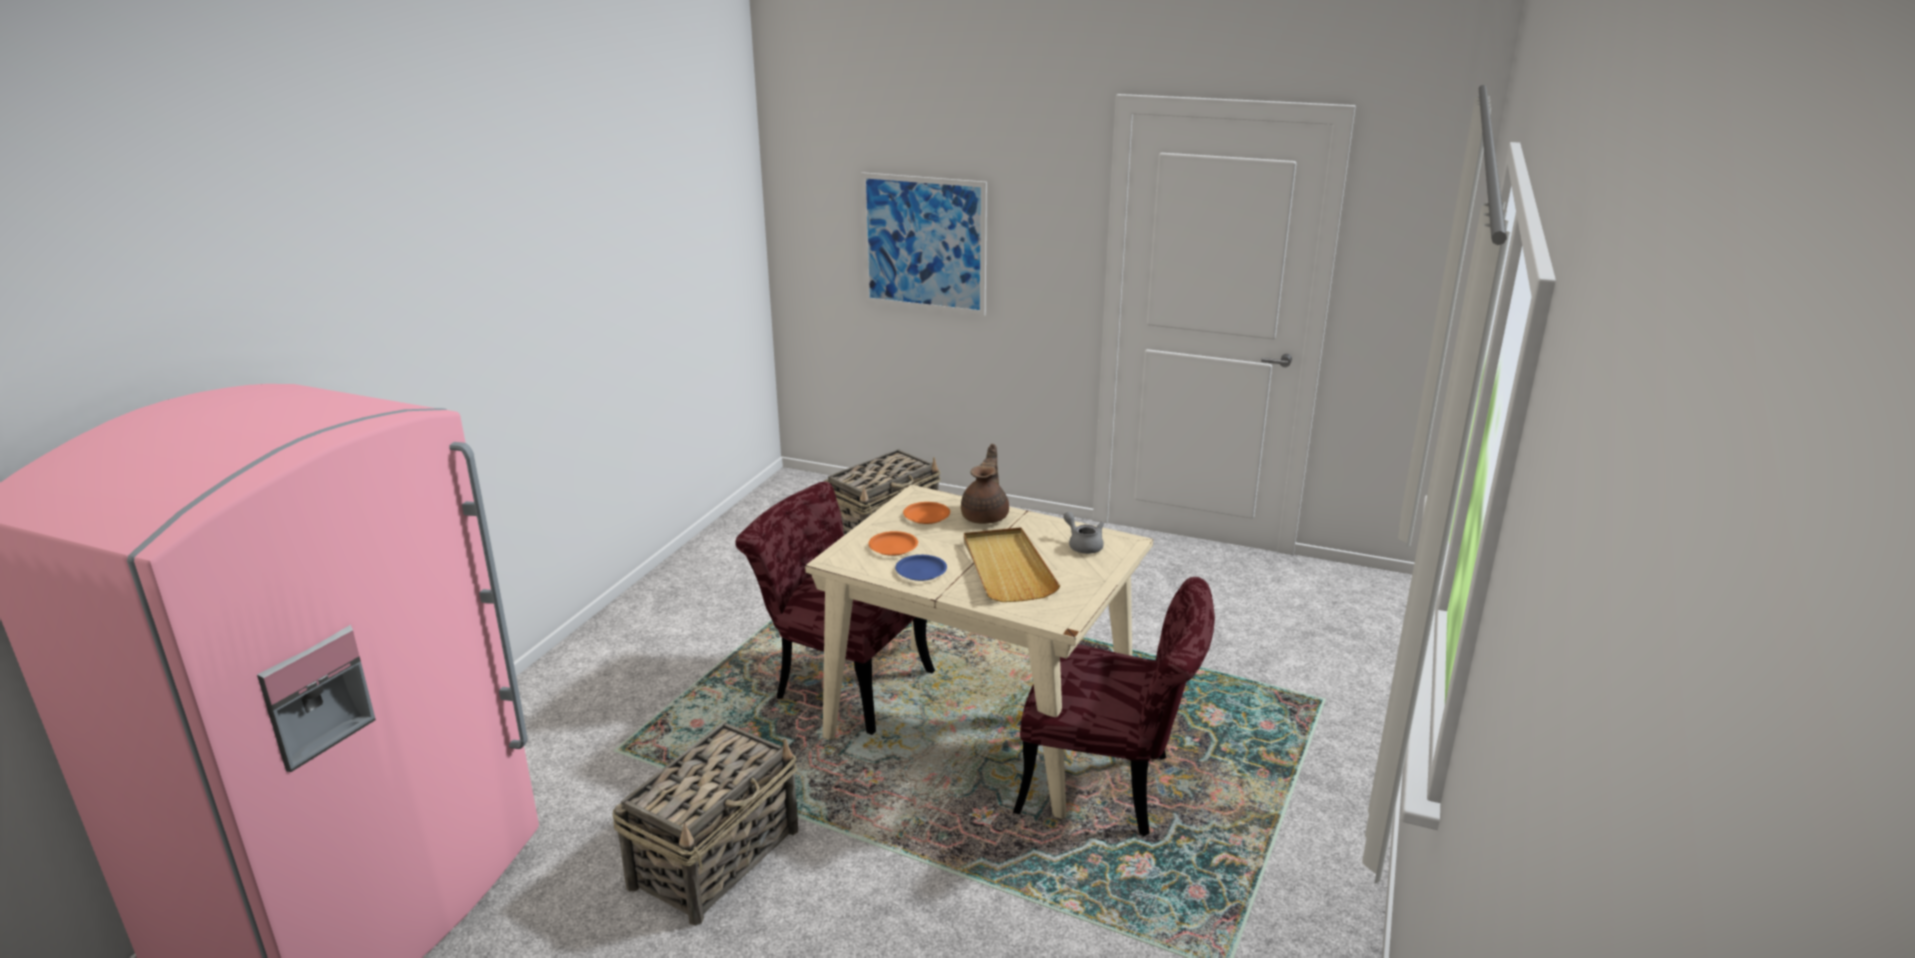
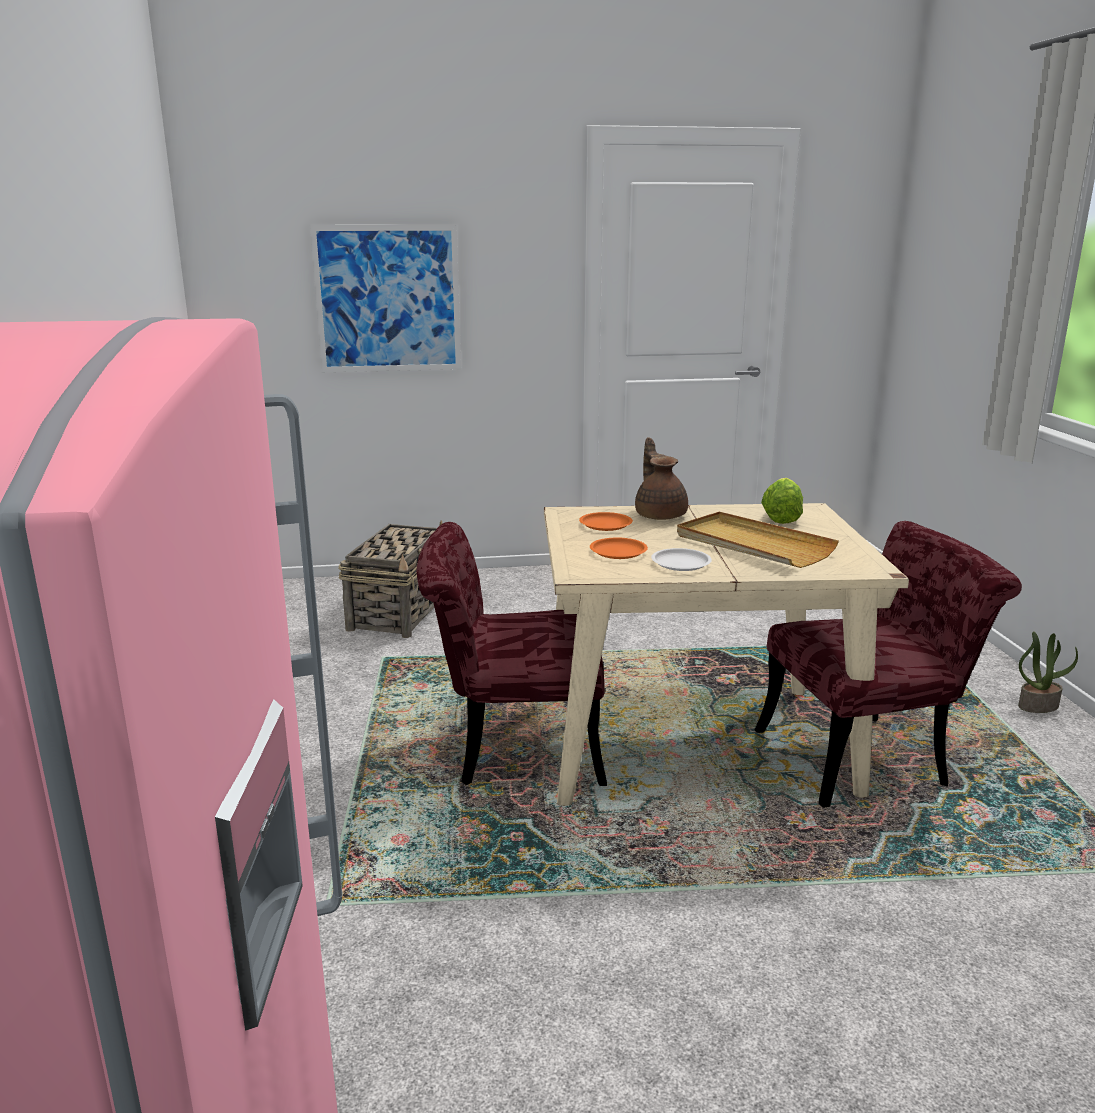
camera: 30 degrees left, 5 degrees down
(717, 857) = (591, 972): basket -> none
(920, 571) = (681, 564): blue plate -> white plate
(1083, 545) = (781, 517): grey teapot -> lettuce
(1349, 800) = (1038, 705): none -> potted plant

